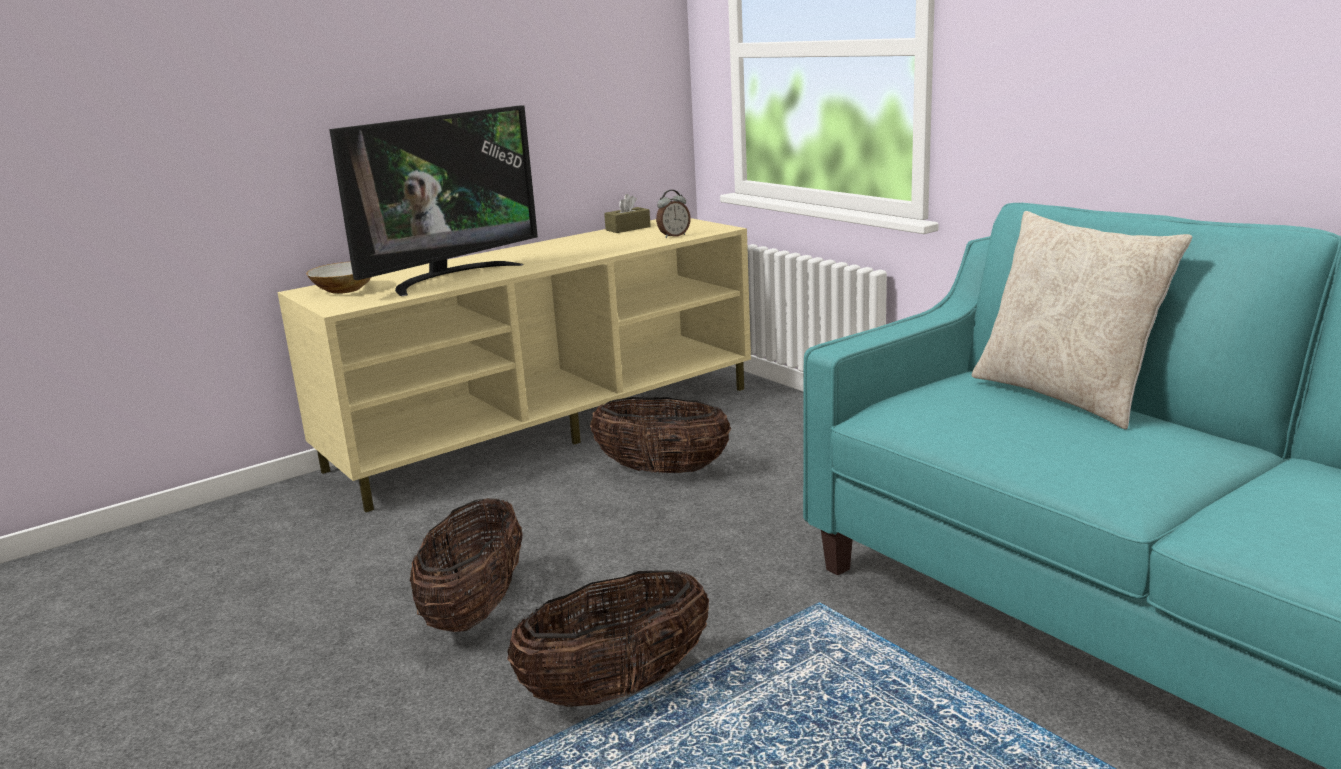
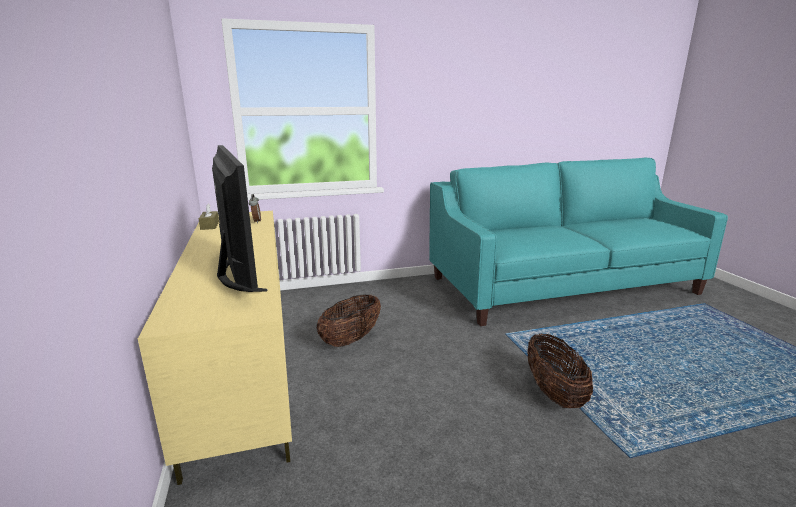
camera: 70 degrees left, 0 degrees up
(344, 290) = (197, 309): bowl -> none
(475, 609) = (464, 425): basket -> none
(1065, 395) = (513, 229): beige pillow -> none

